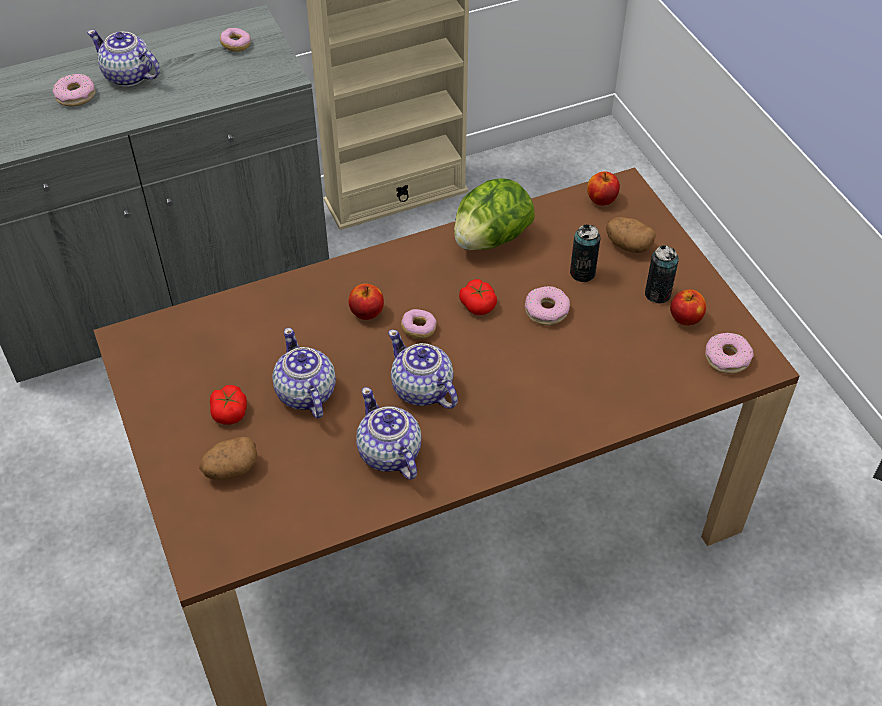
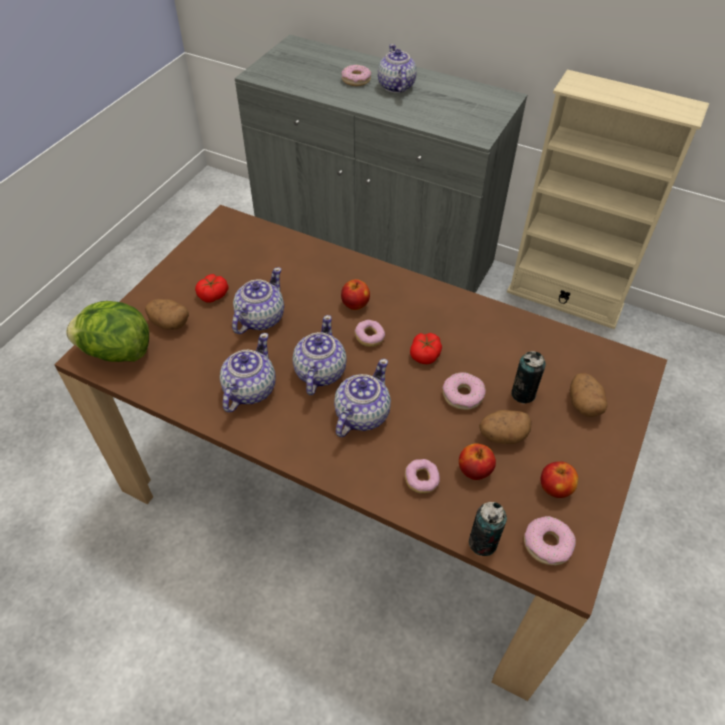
camera: 50 degrees right, 0 degrees up
(236, 45) = (476, 105): donut -> donut (421, 480)
(491, 239) = (491, 324): lettuce -> lettuce (117, 352)
(499, 390) = (361, 415): none -> teapot
(601, 200) = (607, 360): apple -> apple (474, 470)
(609, 315) = (502, 435): none -> potato
(657, 294) = (558, 453): can -> can (482, 543)

